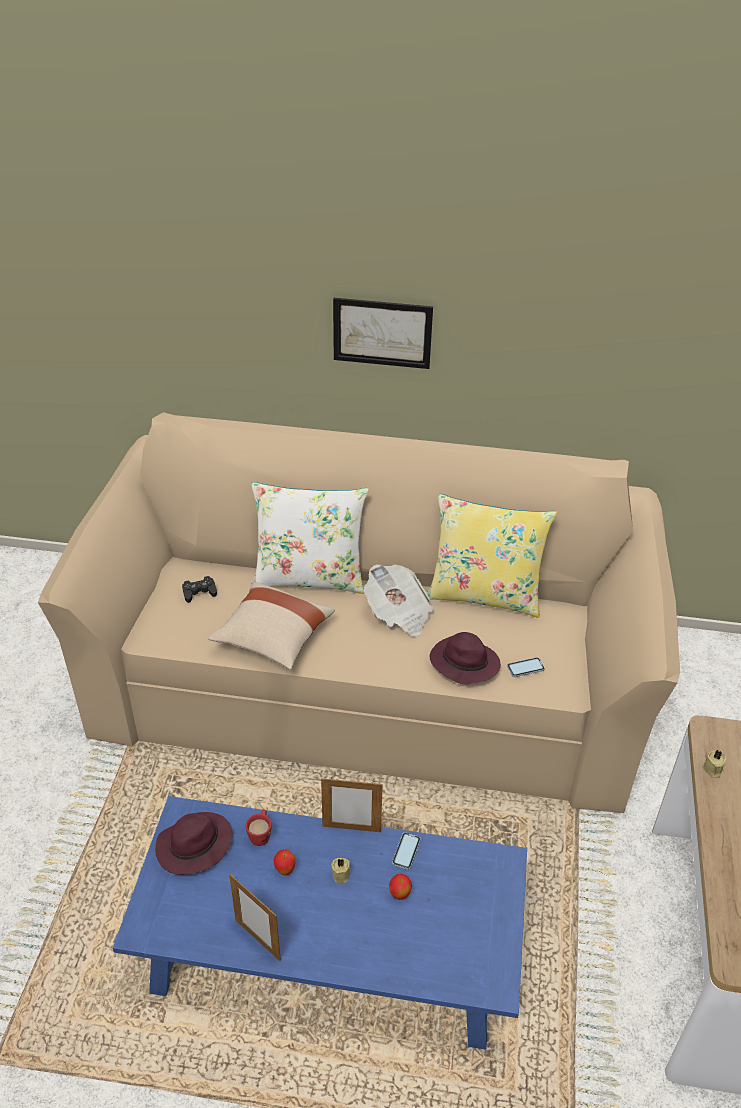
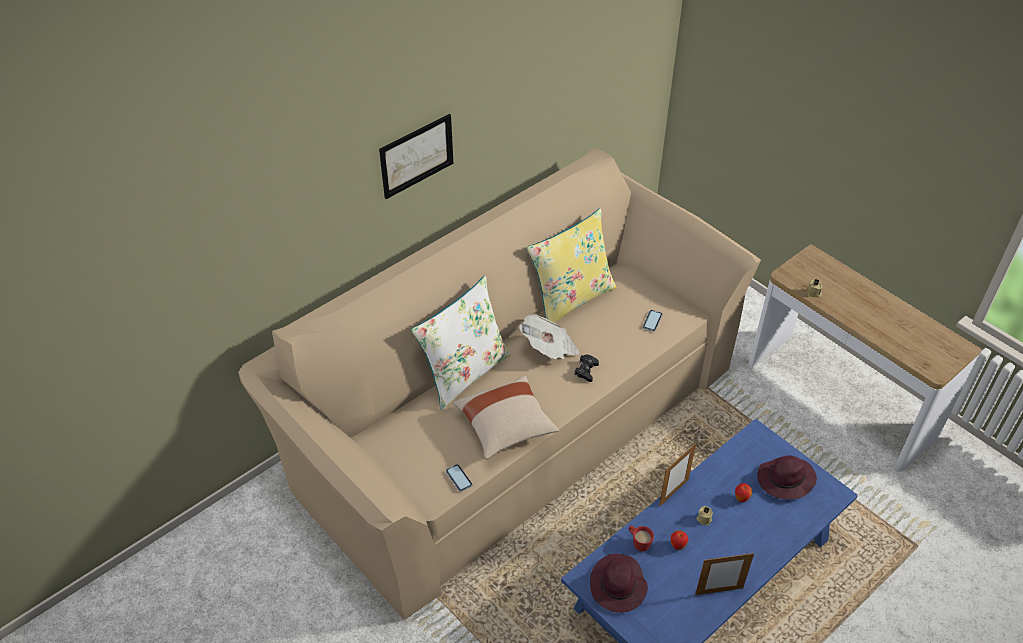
camera: 50 degrees left, 5 degrees up
(199, 592) = (415, 442): black game controller -> black game controller (586, 370)
(406, 851) = (713, 476): phone -> phone (459, 478)
(463, 663) = (622, 346): purple hat -> purple hat (785, 480)

